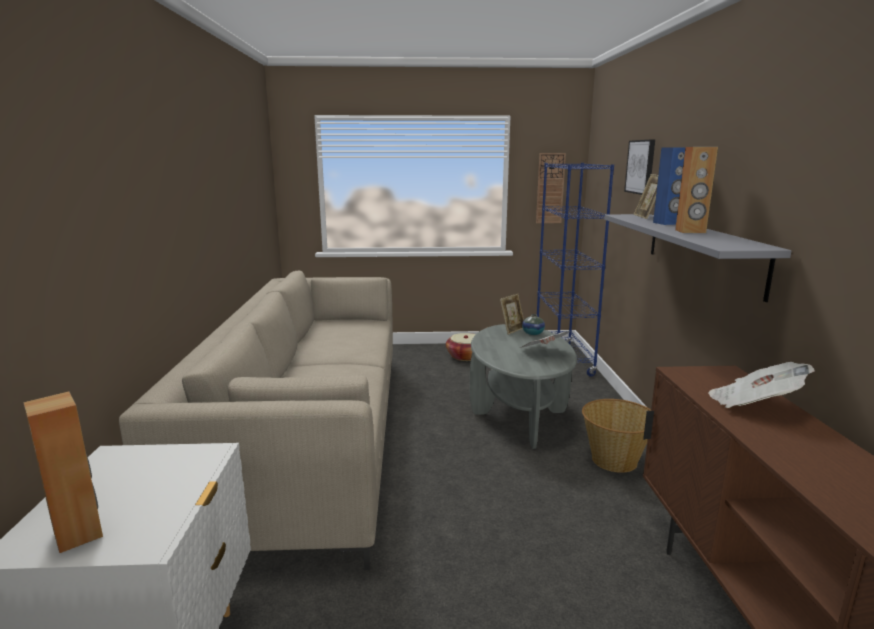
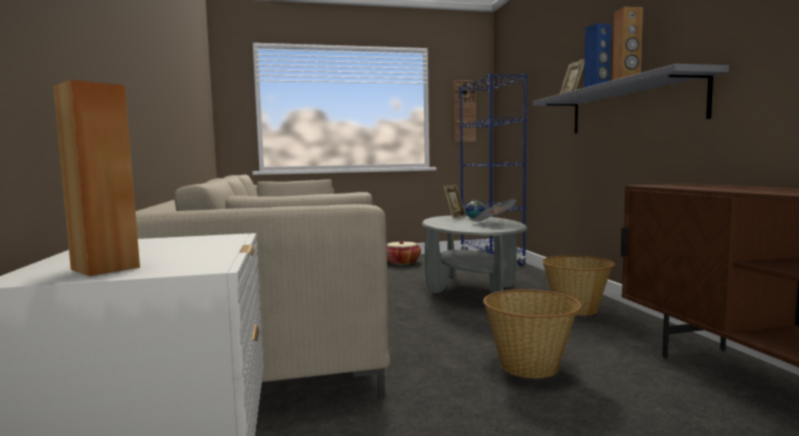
camera: 10 degrees left, 10 degrees down
(523, 546) = (530, 366): none -> basket
(641, 167) = (554, 67): picture -> none
(753, 405) = (730, 187): newspaper -> none

